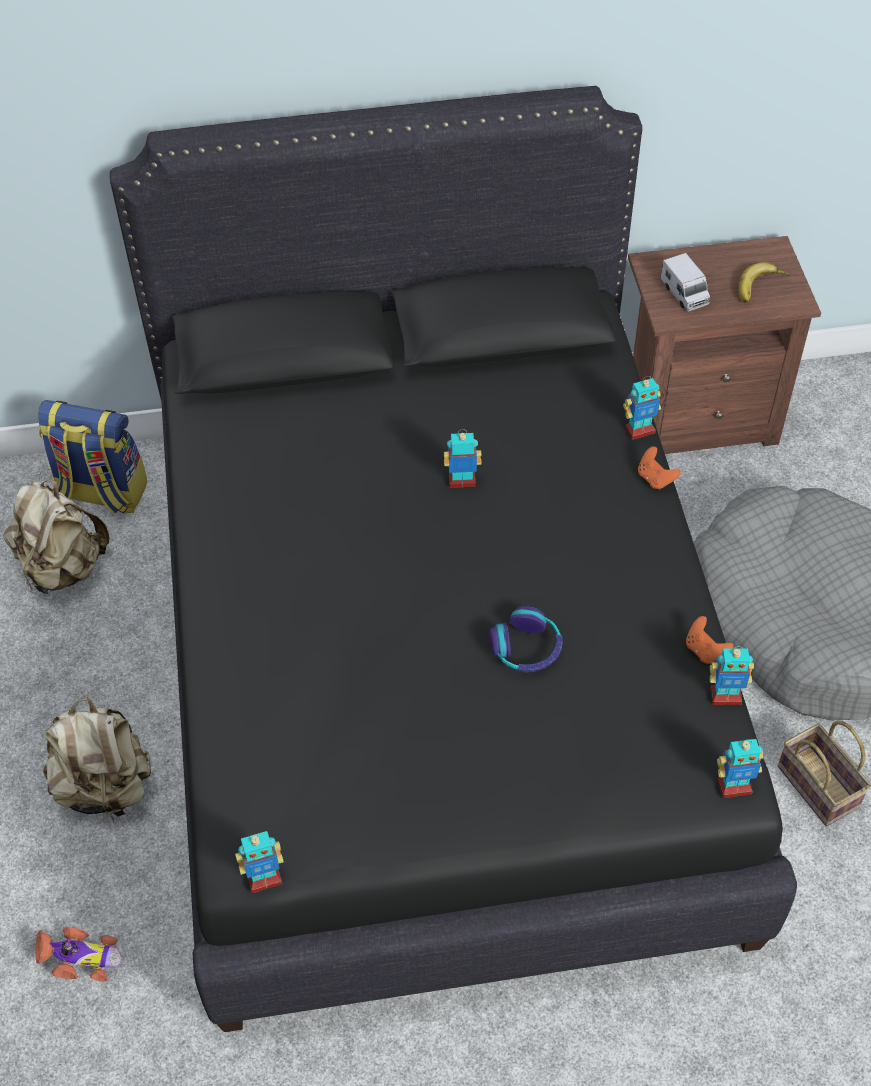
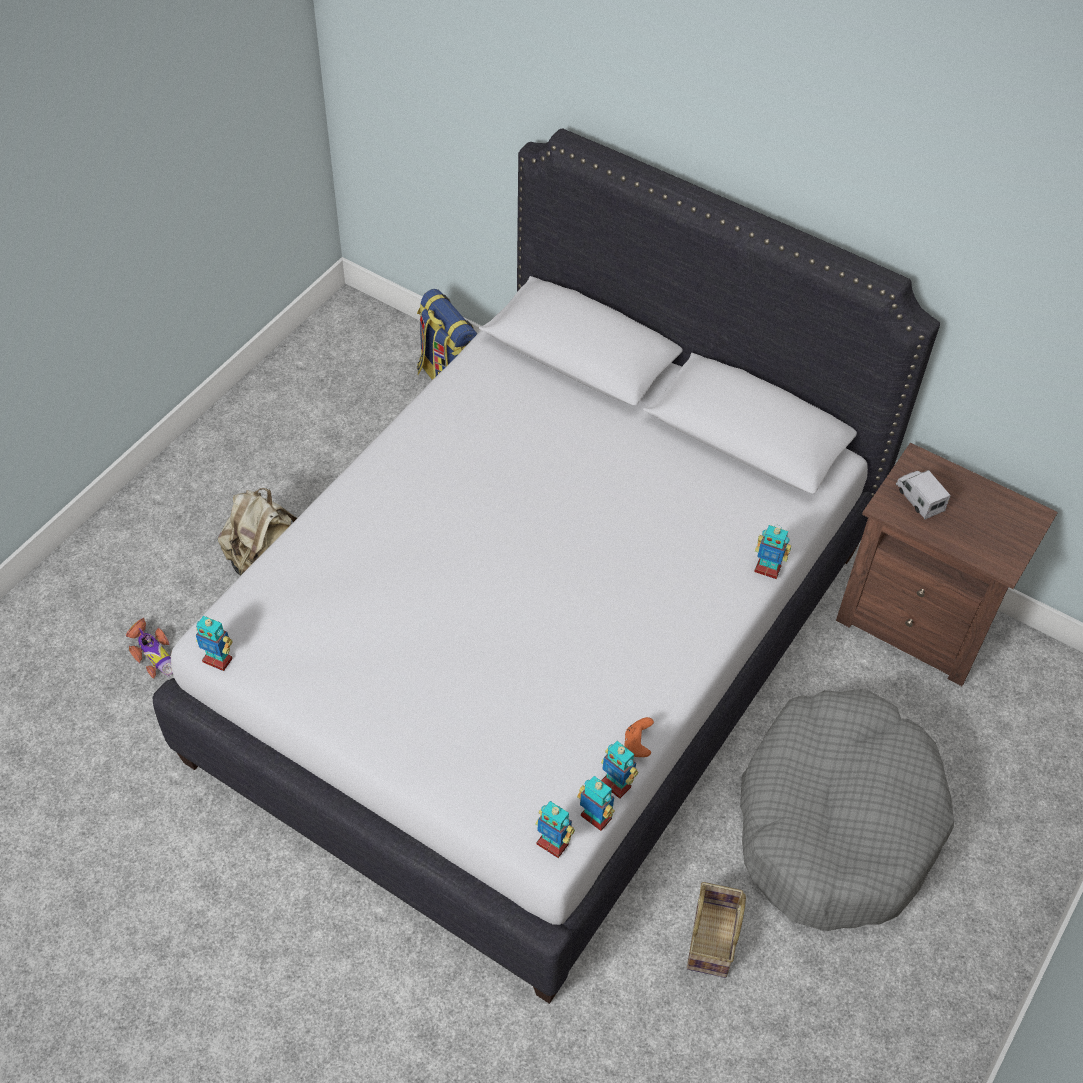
camera: 40 degrees right, 0 degrees up
(63, 567) = (378, 413): beige backpack -> none
(435, 667) = (537, 650): black bed -> white bed
(462, 481) = (604, 514): toy robot -> toy robot (595, 818)
(526, 648) = (521, 651): headphones -> none
(655, 478) = (739, 609): orange game controller -> none
(684, 293) = (919, 499): toy truck -> toy truck turned 135 degrees clockwise
(761, 288) = (986, 535): banana -> none

